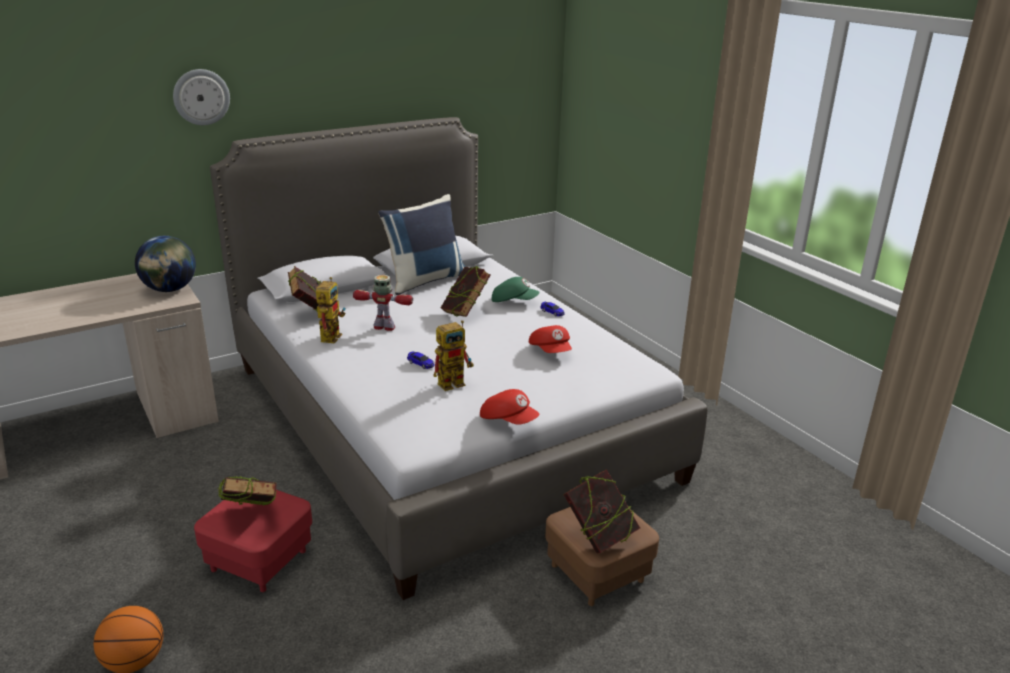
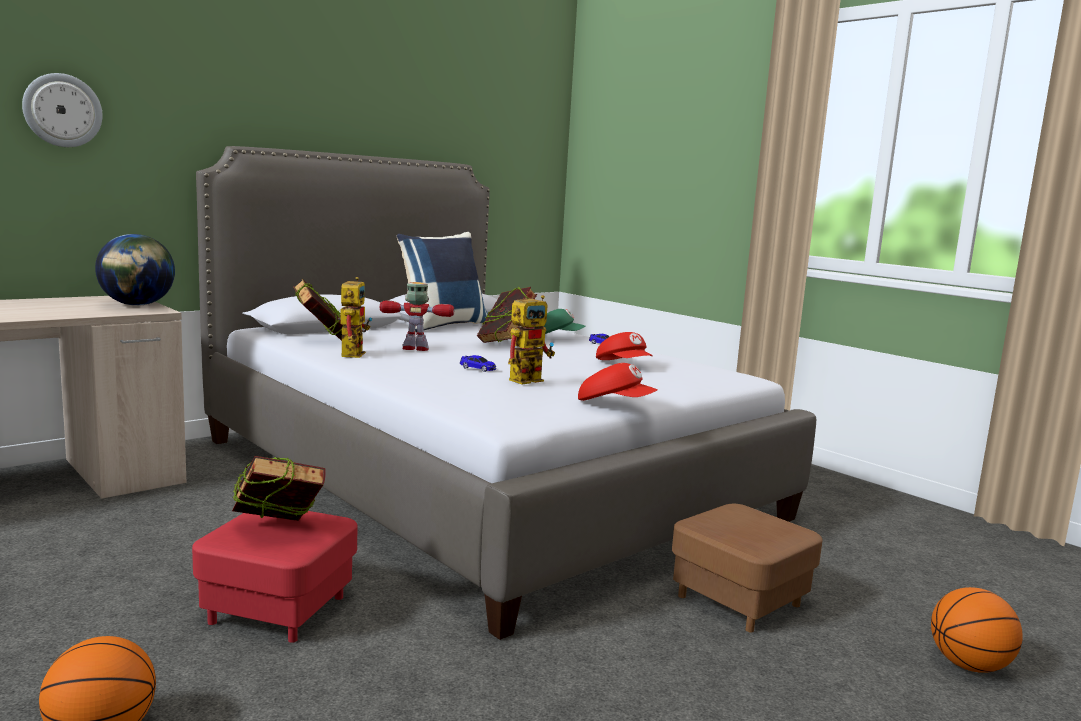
camera: 10 degrees left, 15 degrees down
(201, 97) = (193, 92): wall clock -> wall clock (62, 110)
(599, 537) = (752, 536): book -> none
(745, 652) = (969, 665): none -> basketball

